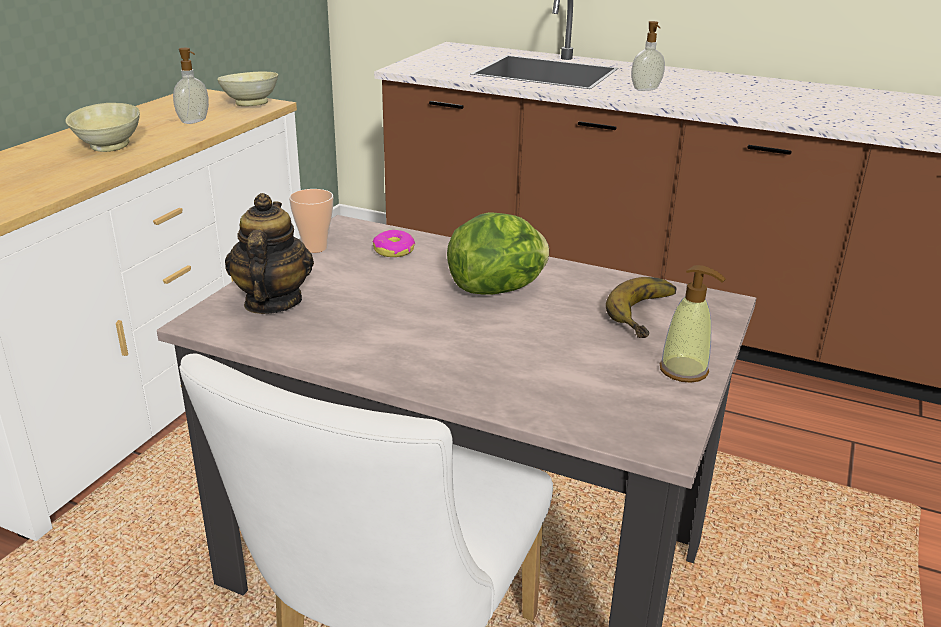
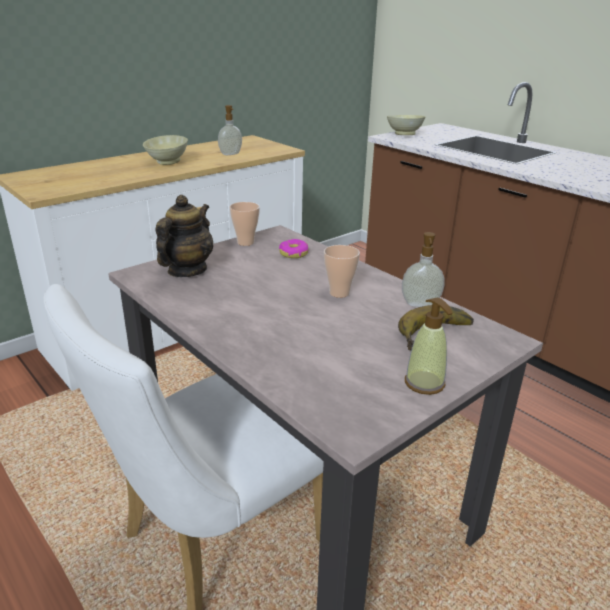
camera: 25 degrees right, 0 degrees up
(251, 104) = (275, 148): beige bowl -> beige bowl (404, 134)
(498, 289) = (339, 293): lettuce -> cup
(646, 89) = (563, 169): soap dispenser -> soap dispenser (420, 305)

